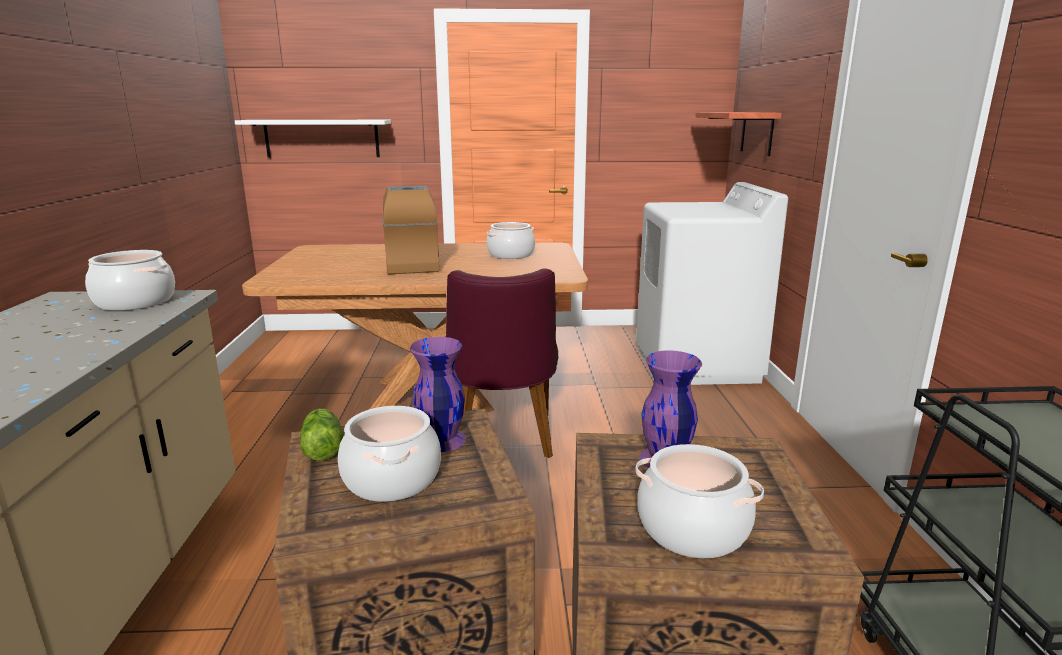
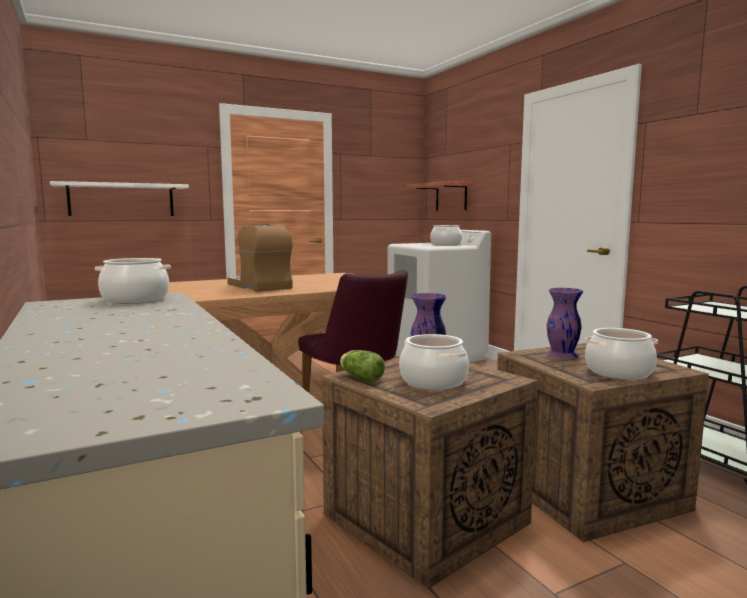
camera: 25 degrees left, 10 degrees down
(510, 255) = (322, 279): cooking pot -> cooking pot (446, 245)

